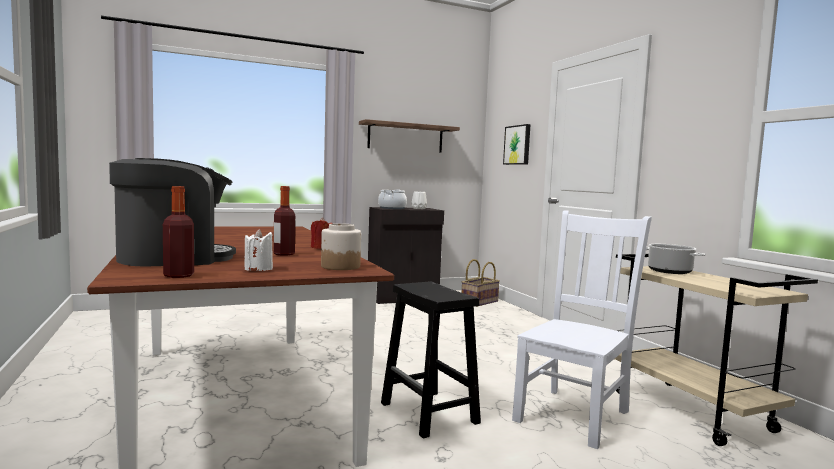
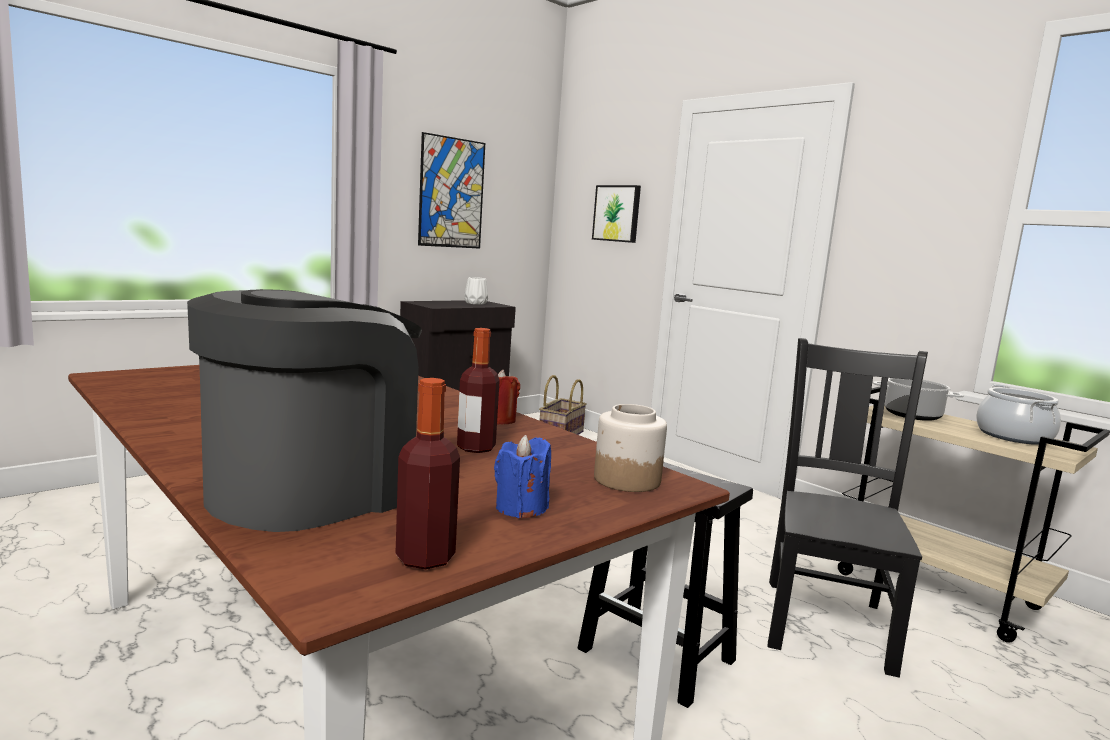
camera: 20 degrees left, 5 degrees up
(258, 269) = (521, 508): white candle -> blue candle
(392, 208) = (440, 304): cooking pot -> cooking pot (1014, 436)
(405, 137) = (451, 193): shelf -> picture
(574, 414) = (827, 621): white chair -> black chair

